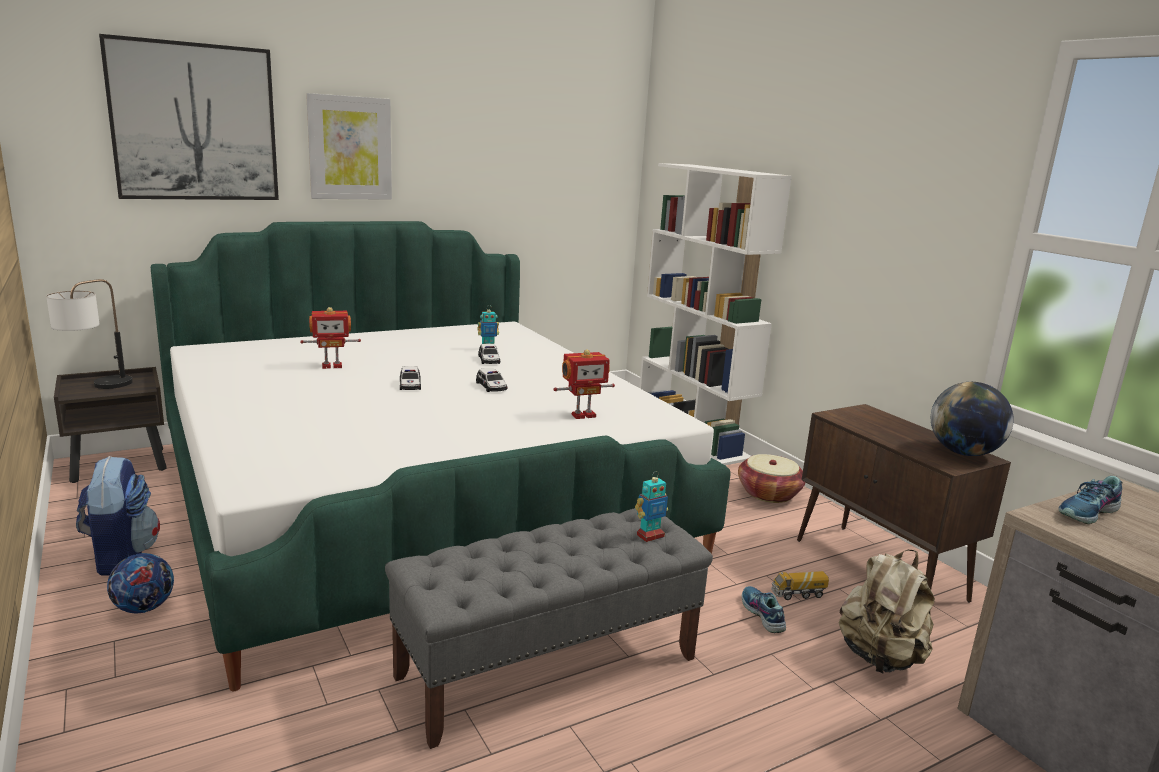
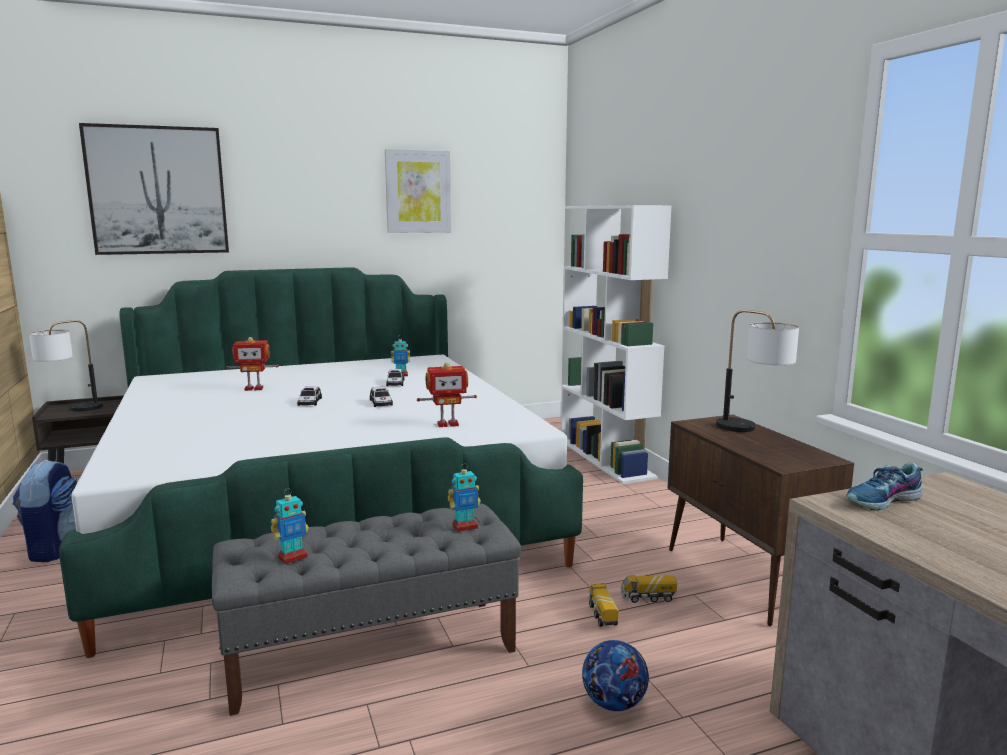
camera: 10 degrees right, 5 degrees down
(144, 608) = (52, 588): football -> football (614, 703)
(350, 148) = (291, 207): picture -> picture (418, 191)
(491, 578) = (292, 557): none -> toy robot
(762, 614) = (602, 615): shoe -> toy truck
(769, 493) = (659, 508): basket -> none
(880, 658) = (708, 659): beige backpack -> none
(896, 424) = (752, 431): none -> table lamp
(963, 453) = (807, 454): globe -> none

